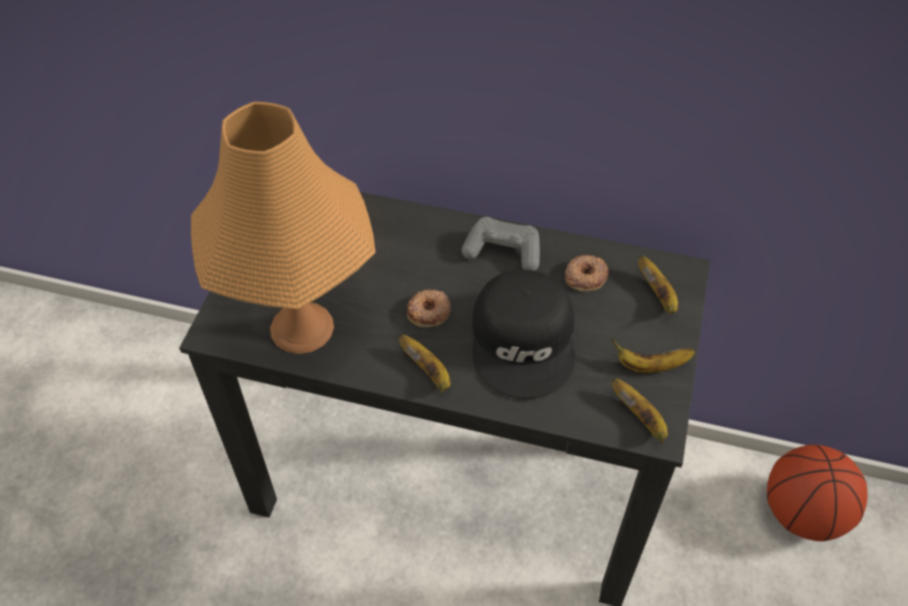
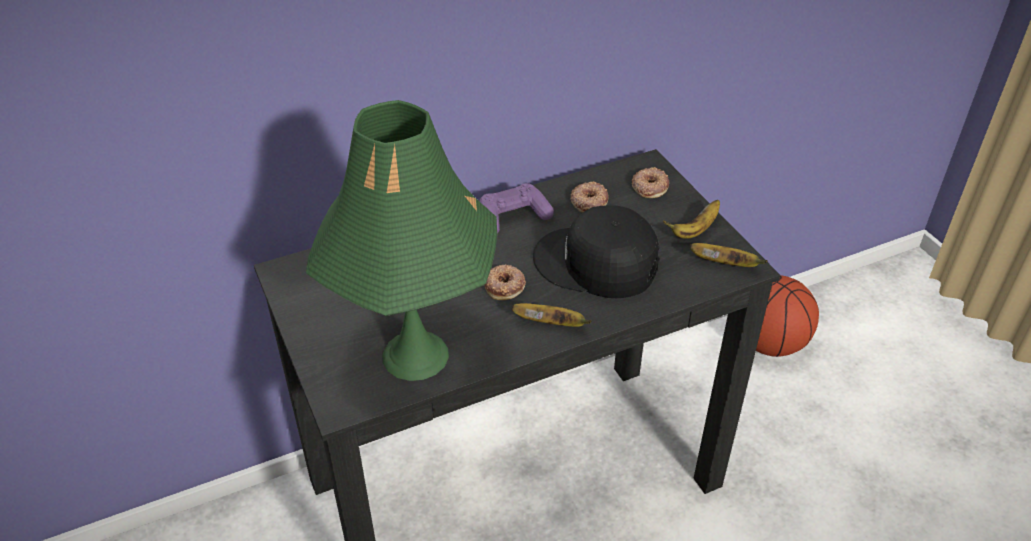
camera: 40 degrees left, 10 degrees down
(302, 328) = (416, 355): orange table lamp -> green table lamp
(503, 251) = (513, 217): grey game controller -> purple game controller
(525, 341) = (596, 264): black cap -> black cap turned 150 degrees clockwise
(658, 295) = (649, 186): banana -> donut

